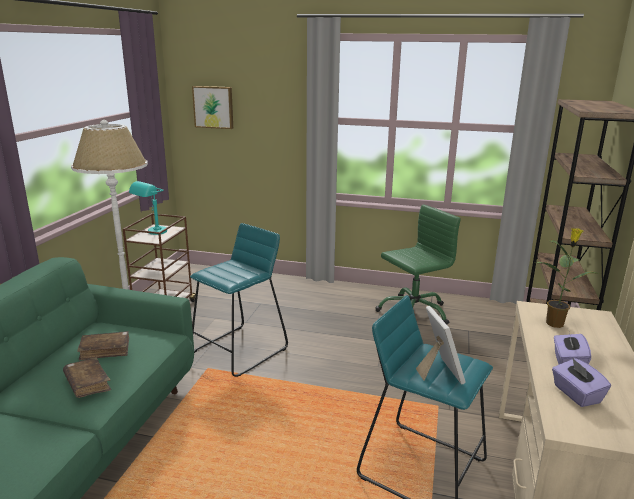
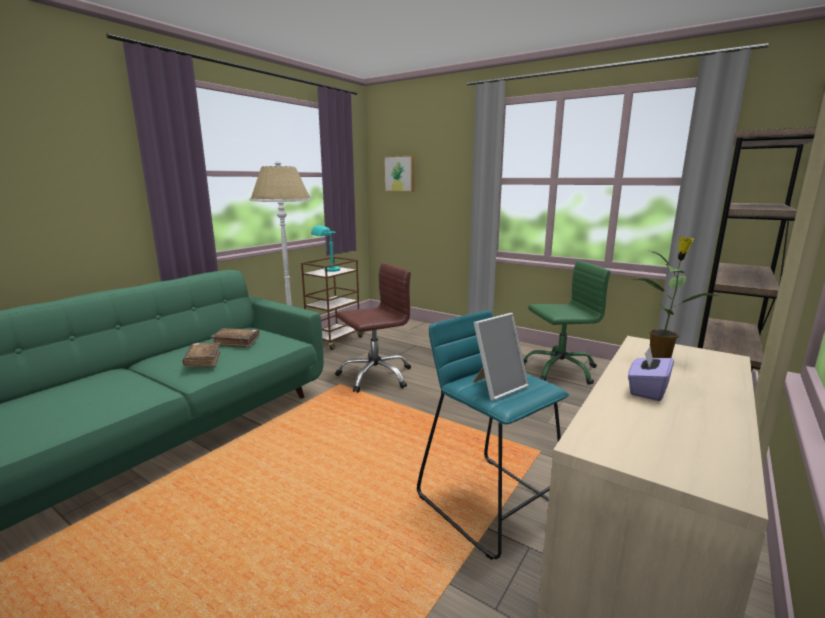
camera: 20 degrees right, 5 degrees down
(240, 350) = (375, 376): turquoise stool -> brown office chair
(438, 372) = (497, 387): picture frame -> picture frame turned 45 degrees clockwise
(576, 394) = (633, 418): purple tissue box -> none

